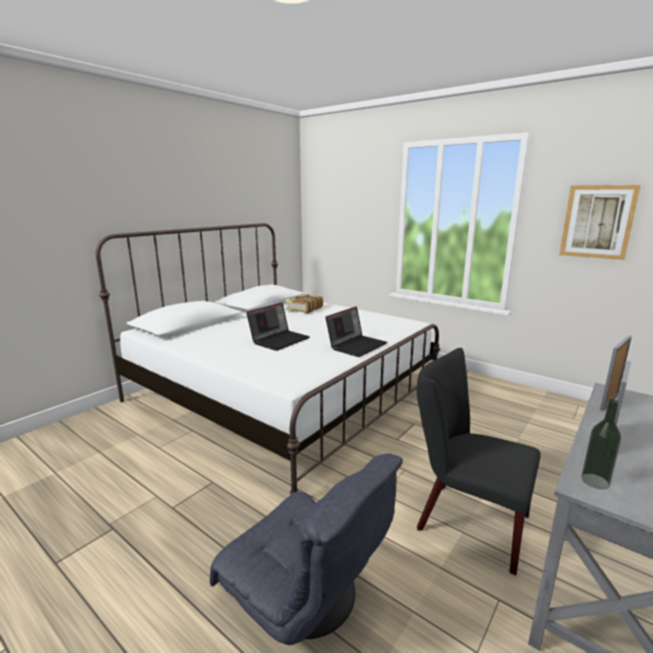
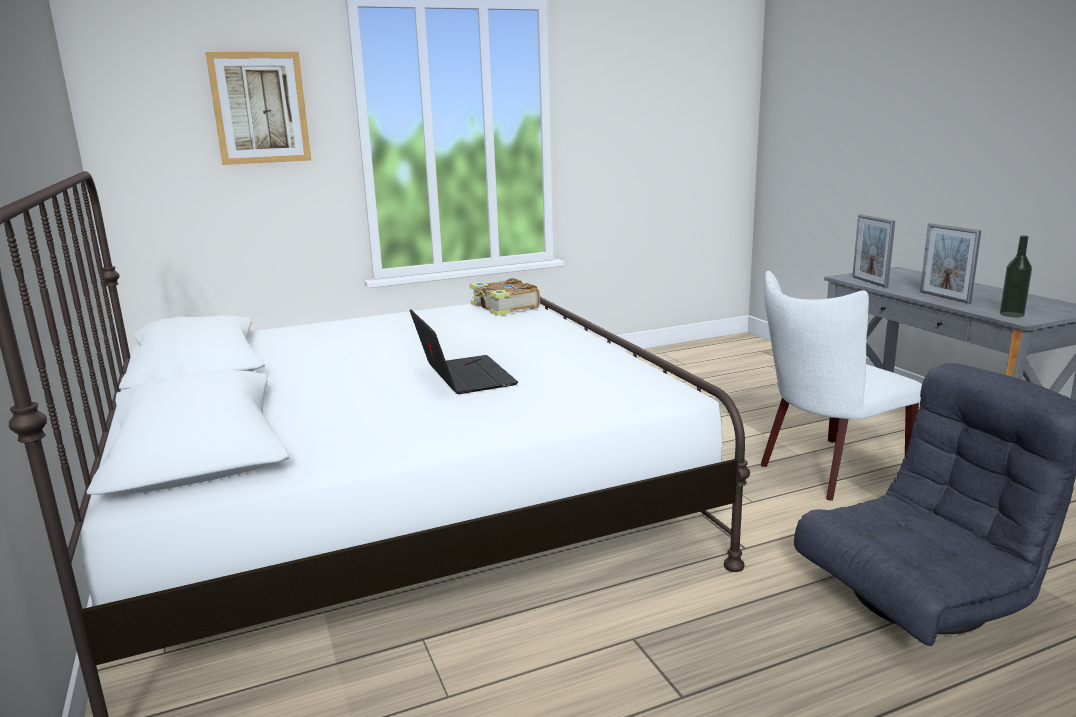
camera: 60 degrees left, 0 degrees up
(303, 309) = (313, 340): book -> book (504, 307)
(356, 345) = (563, 340): laptop -> none
(465, 520) = (826, 471): black chair -> white chair
(597, 222) = (636, 121): picture -> picture (260, 108)

